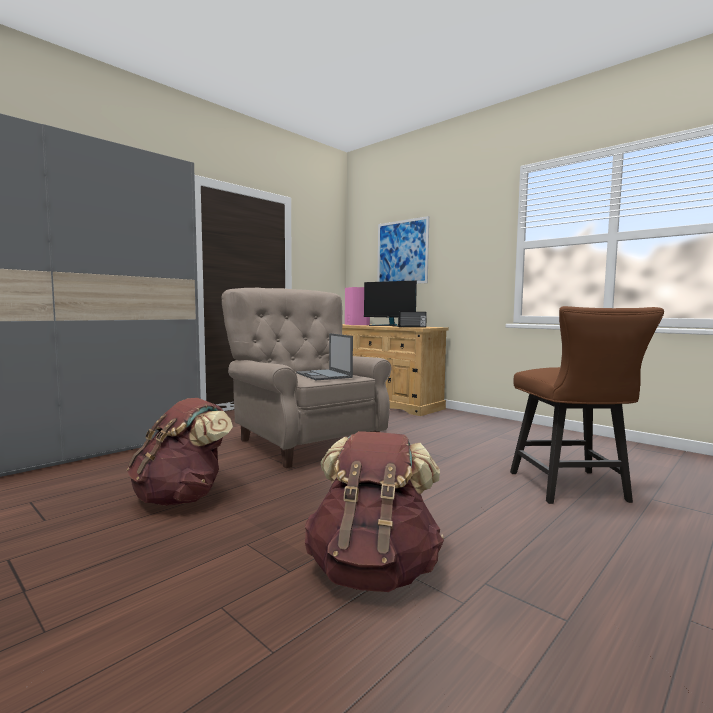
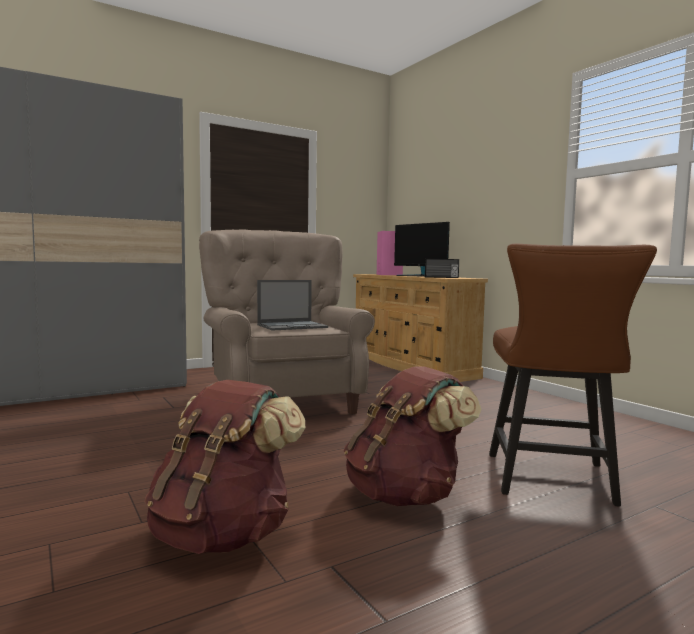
camera: 15 degrees right, 0 degrees up
(182, 497) = (112, 442): brown backpack -> brown backpack (406, 495)
(324, 375) = (293, 326): laptop -> laptop turned 105 degrees counterclockwise
(402, 252) = (442, 189): picture -> none

